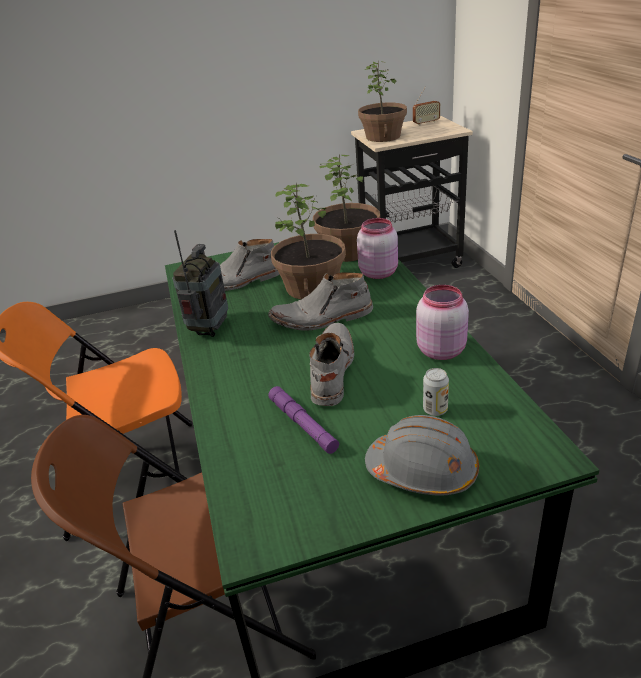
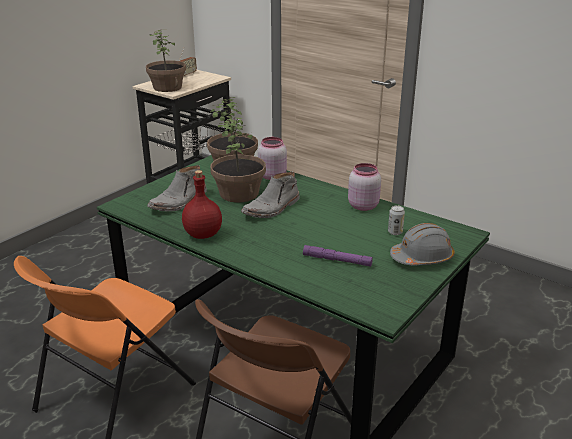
camera: 40 degrees left, 5 degrees down
(209, 329) = (203, 234): radio -> red bottle
(330, 371) = (316, 232): grey boot -> none

